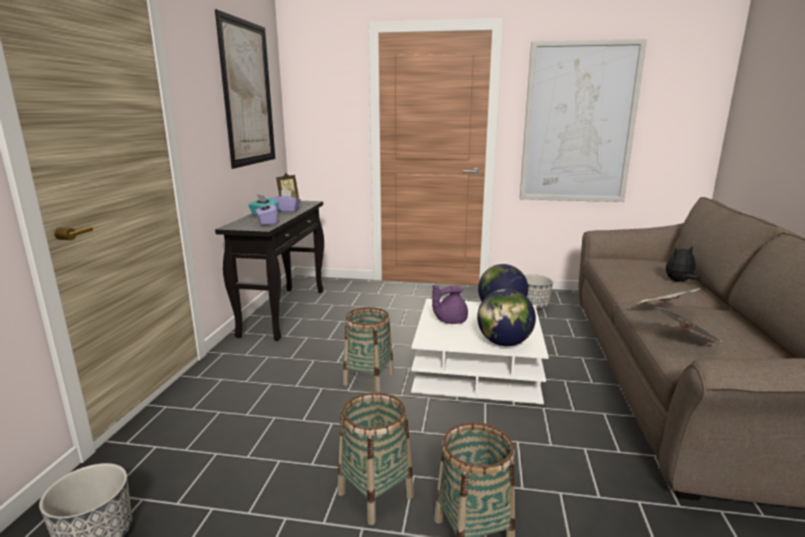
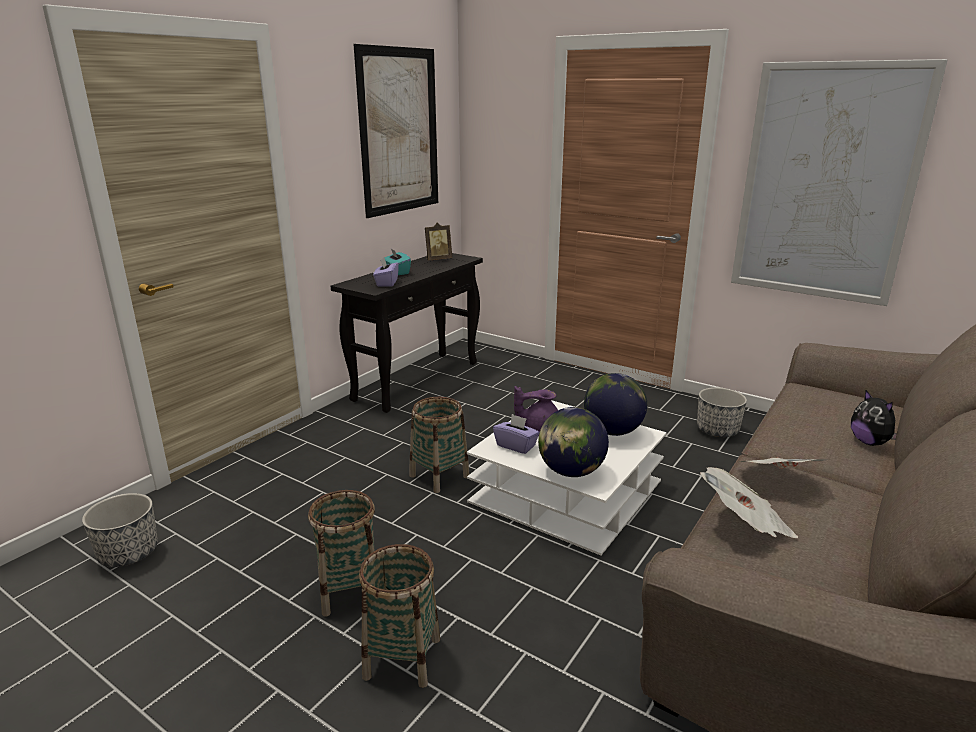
camera: 25 degrees right, 5 degrees up
(286, 210) = (427, 268): purple tissue box -> purple tissue box (516, 446)
(679, 281) = (870, 442): plush toy -> plush toy turned 120 degrees counterclockwise

